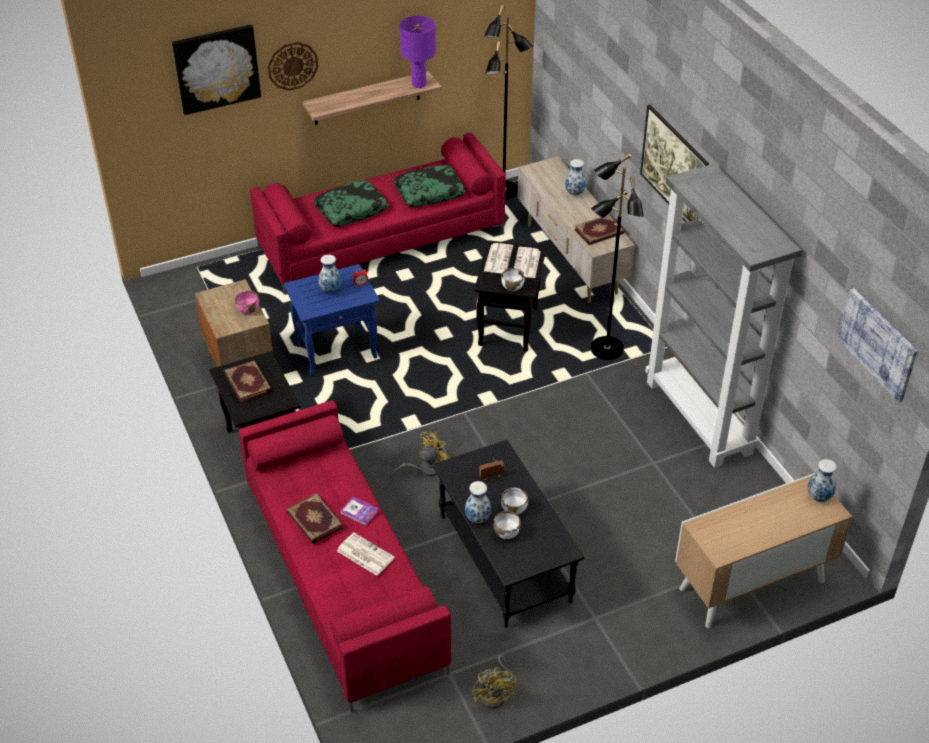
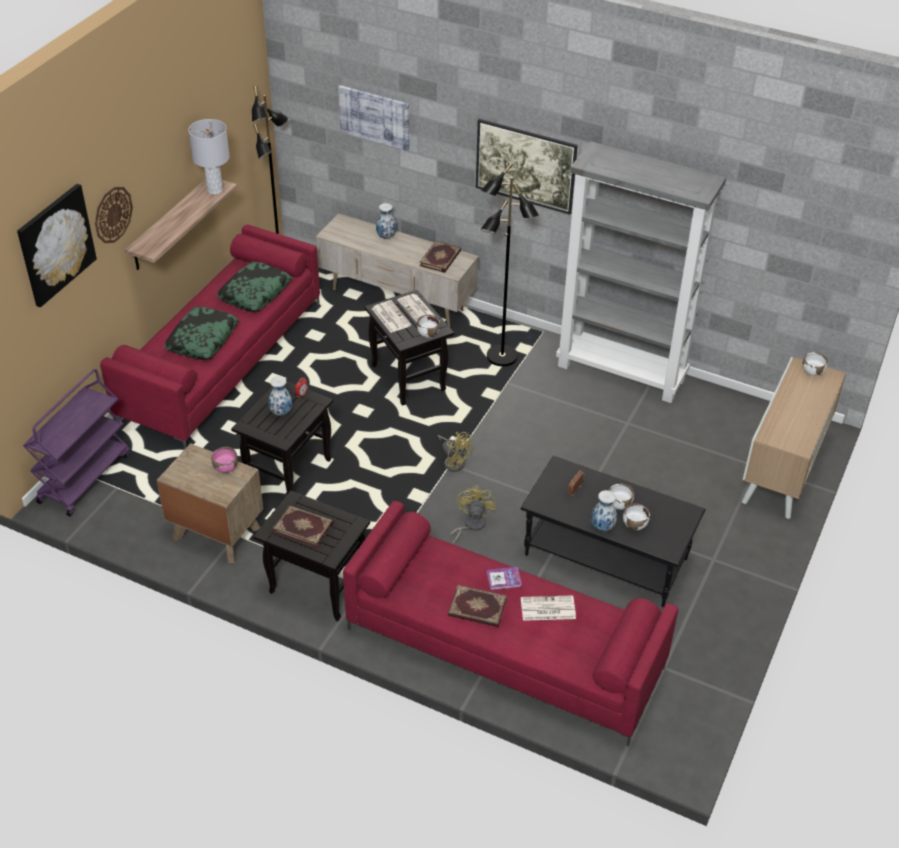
camera: 40 degrees left, 0 degrees up
(198, 277) = (84, 477): none -> purple cart
(337, 350) = (289, 472): blue side table -> black side table
(418, 84) = (214, 190): purple table lamp -> grey table lamp
(496, 694) = (711, 659): yellow fan -> yellow fan (453, 461)
(818, 497) = (812, 371): vase -> white bowl
(878, 344) = (833, 223): picture -> picture (374, 117)

